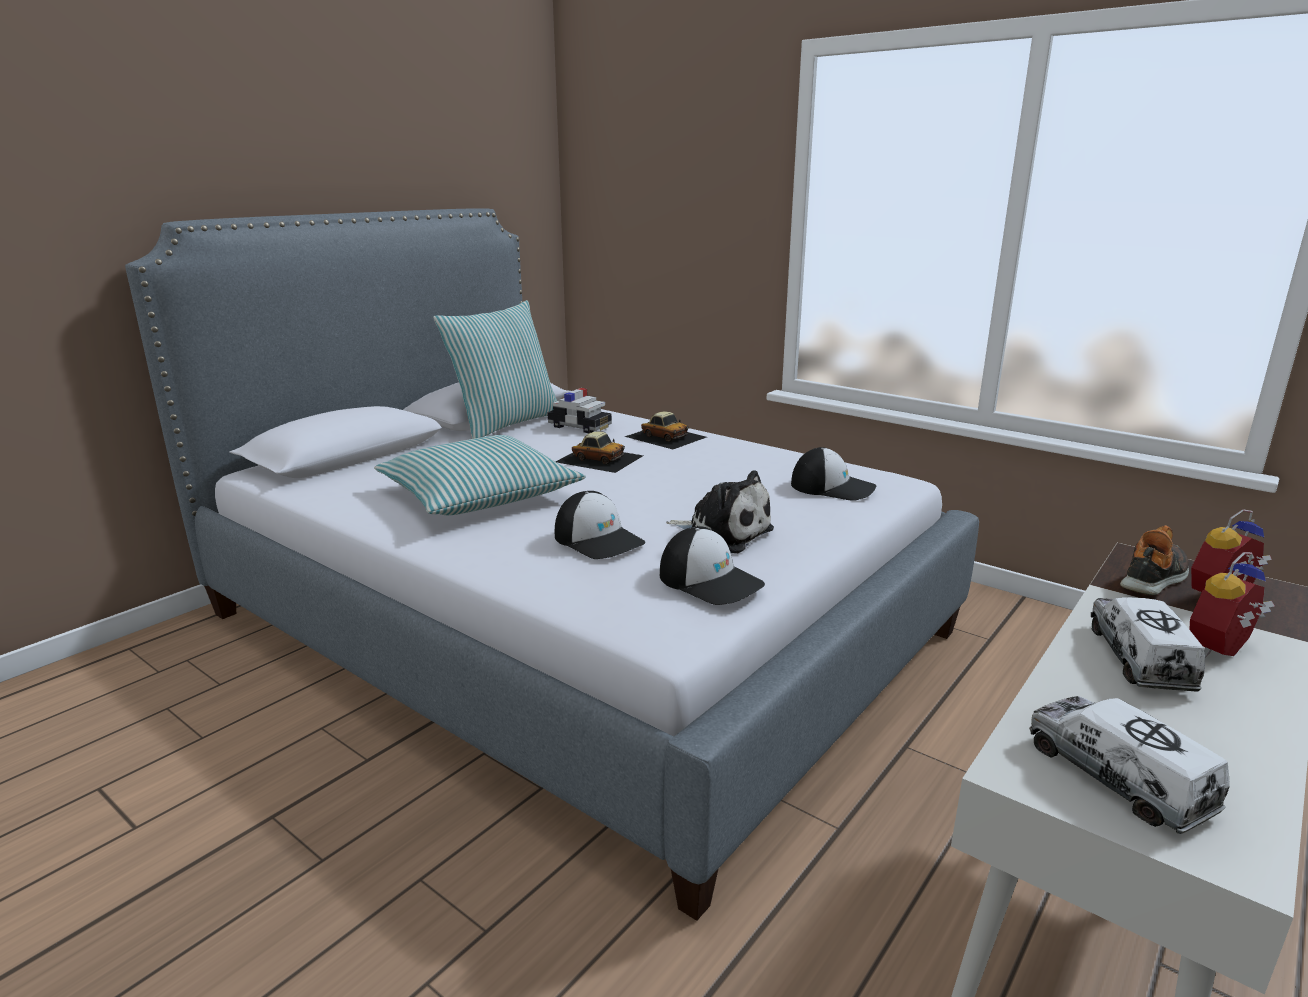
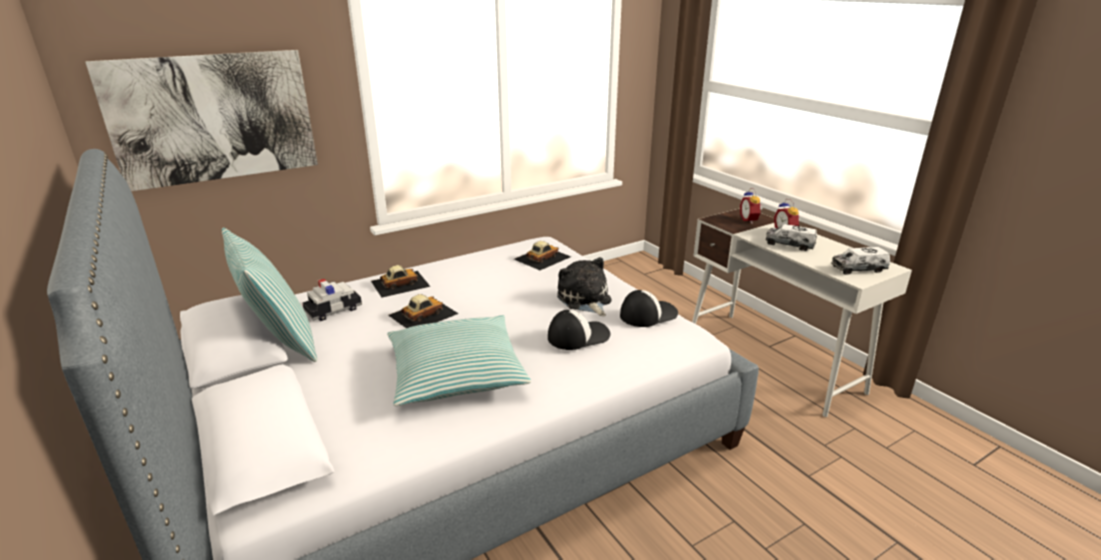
camera: 70 degrees left, 5 degrees up
(652, 215) = (214, 118): none -> picture
(722, 534) = (585, 300): plush toy -> plush toy turned 75 degrees counterclockwise
(833, 487) = (542, 257): cap -> toy car
(1154, 578) = (731, 223): shoe -> none

